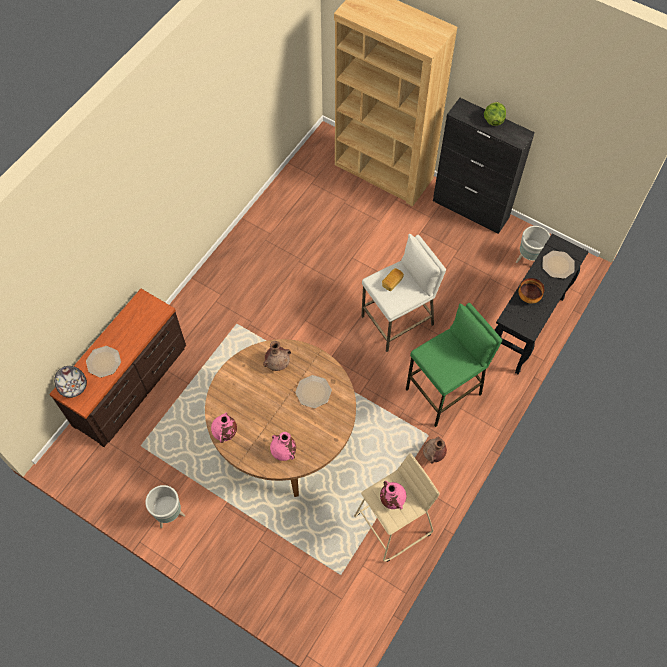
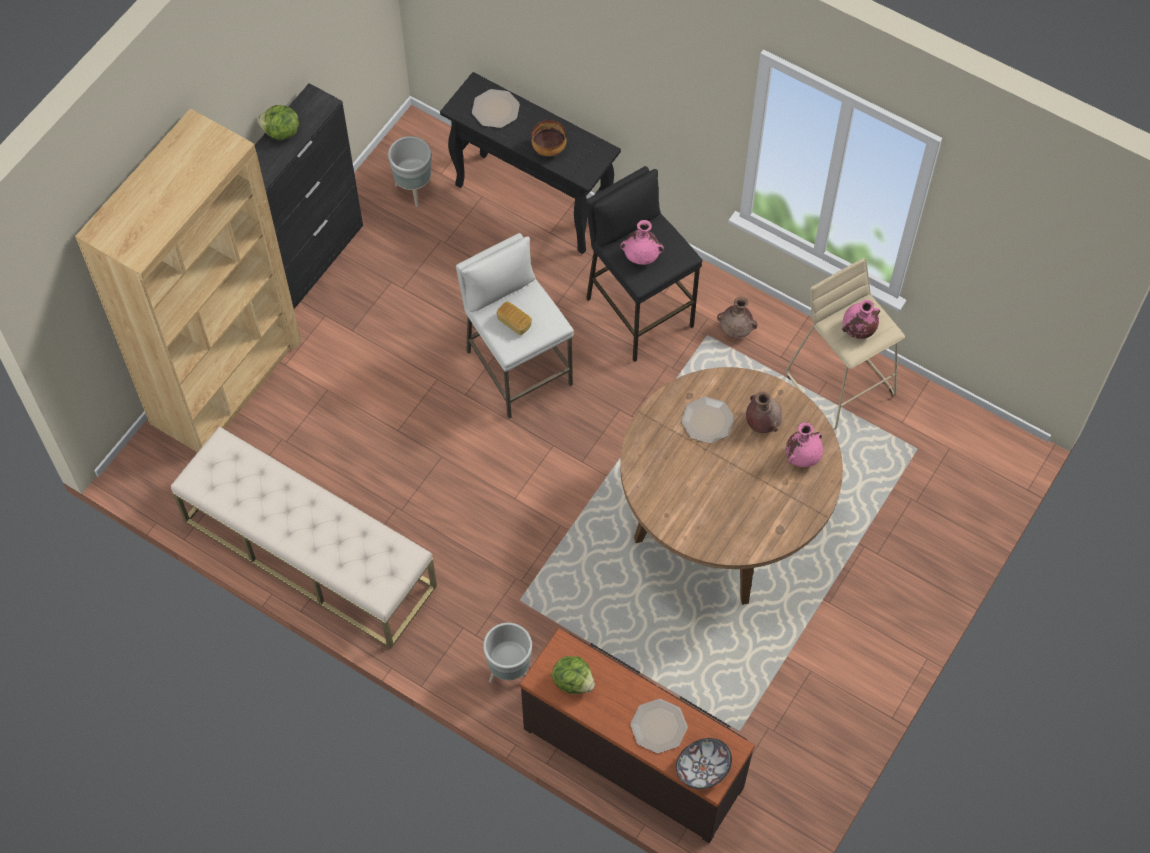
camera: 90 degrees left, 0 degrees up
(139, 316) = (573, 681): none -> lettuce
(169, 515) = (848, 679): grey planter -> grey planter (509, 672)
(225, 433) = (777, 535): pink vase -> pink vase (642, 257)
(272, 217) = (308, 553): none -> beige bench
(278, 363) = (662, 468): brown vase -> brown vase (762, 422)
(444, 392) = (639, 312): green stool -> black stool

